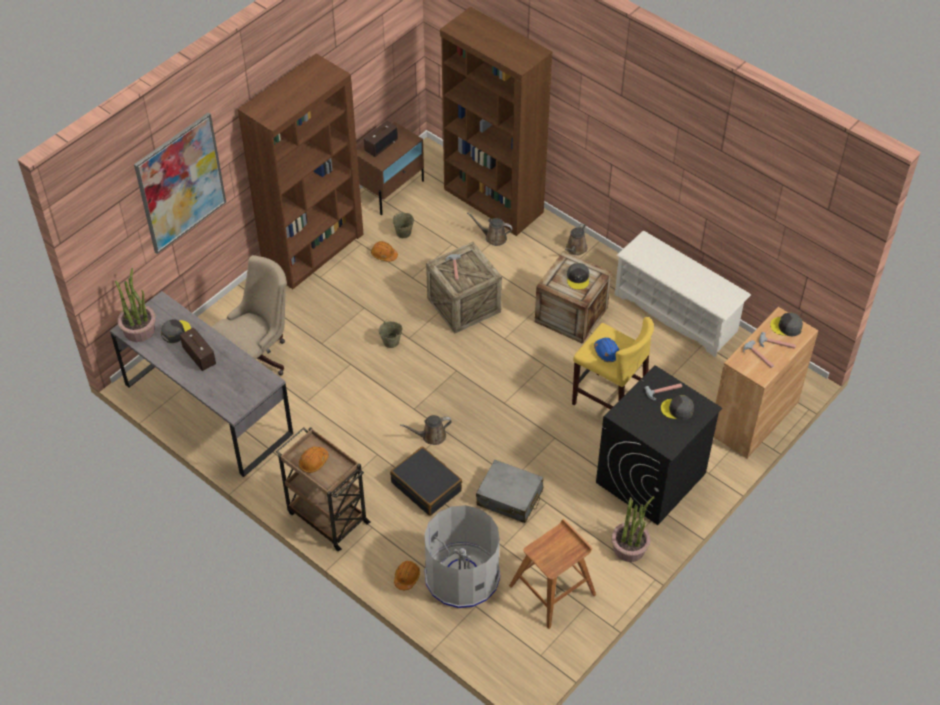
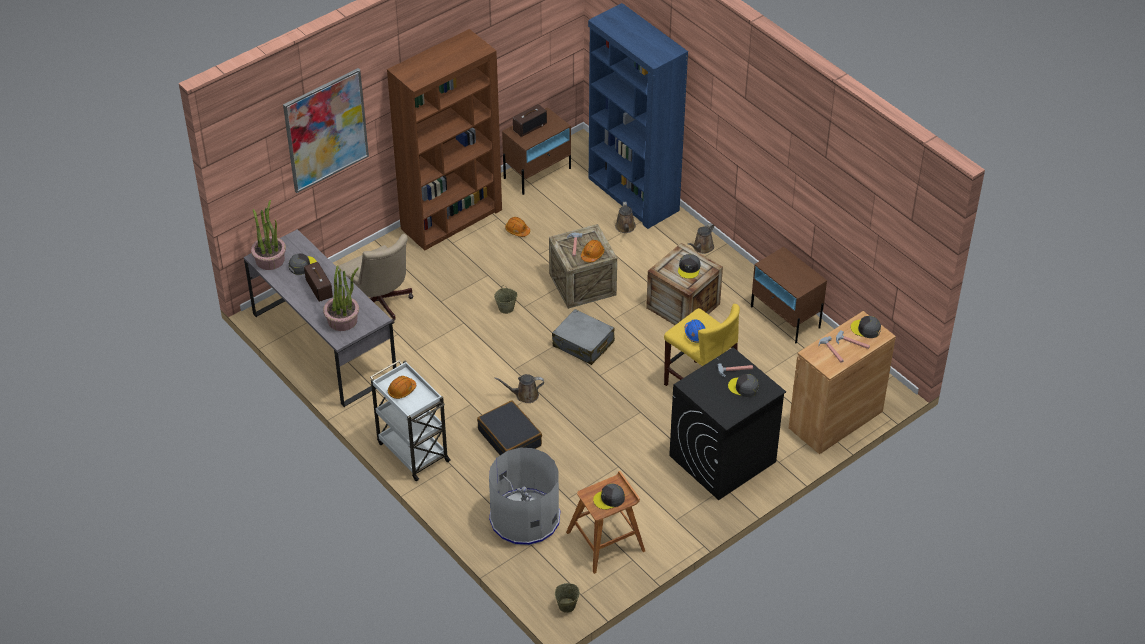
camera: 10 degrees right, 5 degrees down
(258, 357) = (380, 306): beige office chair -> beige office chair turned 90 degrees clockwise
(326, 517) = (412, 451): brown cart -> white cart
(403, 233) = (540, 213): beige bucket -> beige bucket (566, 606)
(407, 577) = (474, 512): orange hard hat -> orange hard hat (592, 254)
(493, 201) = (633, 195): brown bookcase -> blue bookcase
(493, 237) = (625, 227): brown watering can -> brown watering can turned 120 degrees counterclockwise
(510, 497) = (585, 457): grey suitcase -> grey suitcase (583, 344)
(559, 552) = (609, 499): none -> grey cap
(629, 547) = (687, 515): potted plant -> potted plant (343, 320)
(676, 313) = (785, 317): white shoe rack -> brown nightstand

